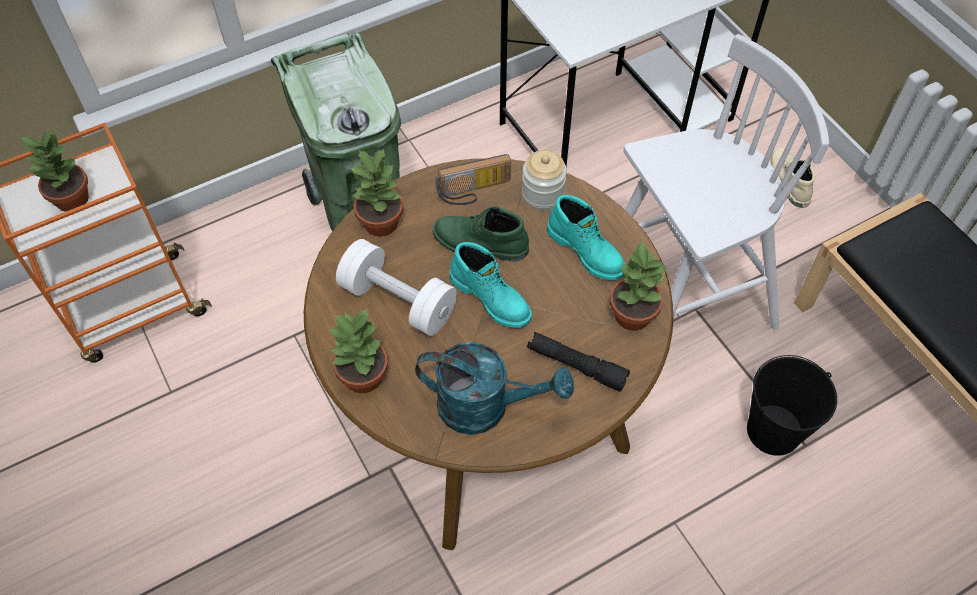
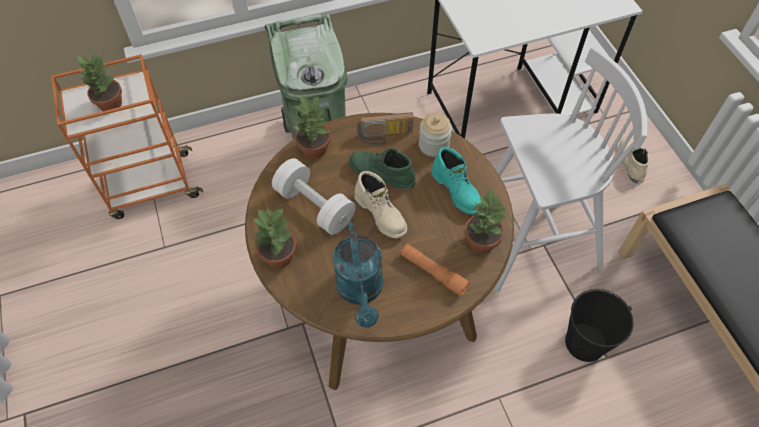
camera: 10 degrees right, 0 degrees up
(486, 406) = (361, 291): turquoise watering can -> turquoise watering can turned 60 degrees clockwise
(491, 297) = (381, 214): turquoise boot -> beige boot
(576, 365) = (432, 272): black flashlight -> orange flashlight

